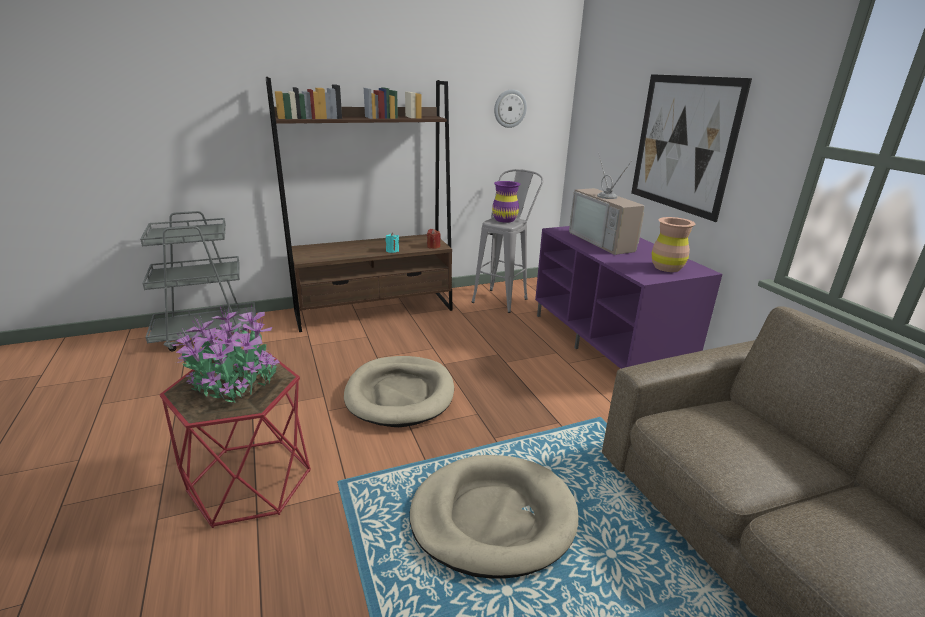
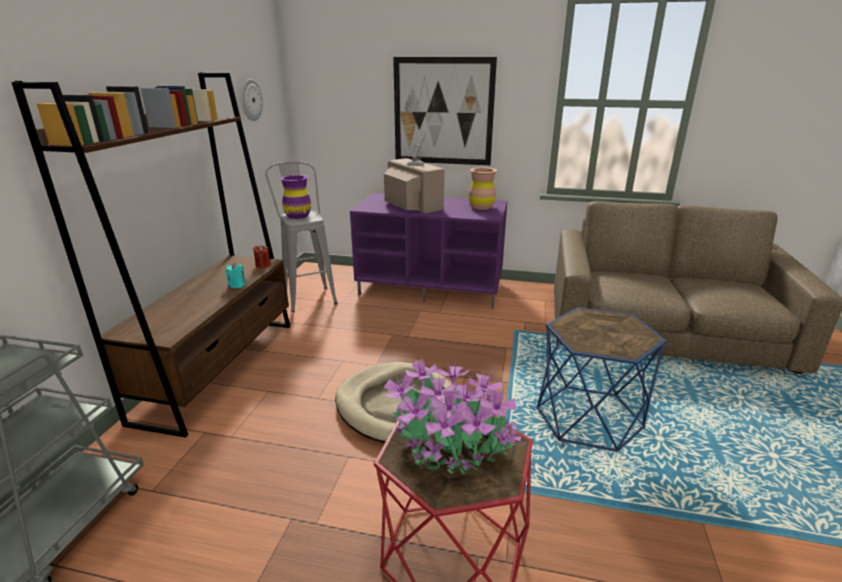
camera: 55 degrees left, 0 degrees up
(493, 517) = (588, 417): beige dog bed -> blue side table
(605, 241) = (411, 204): television -> television turned 135 degrees counterclockwise

